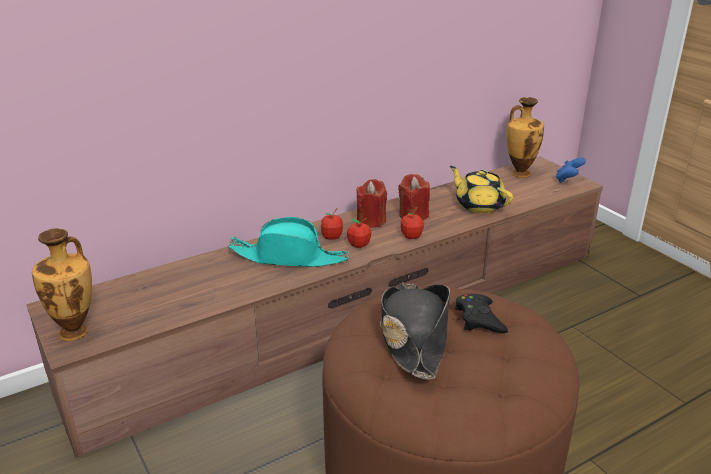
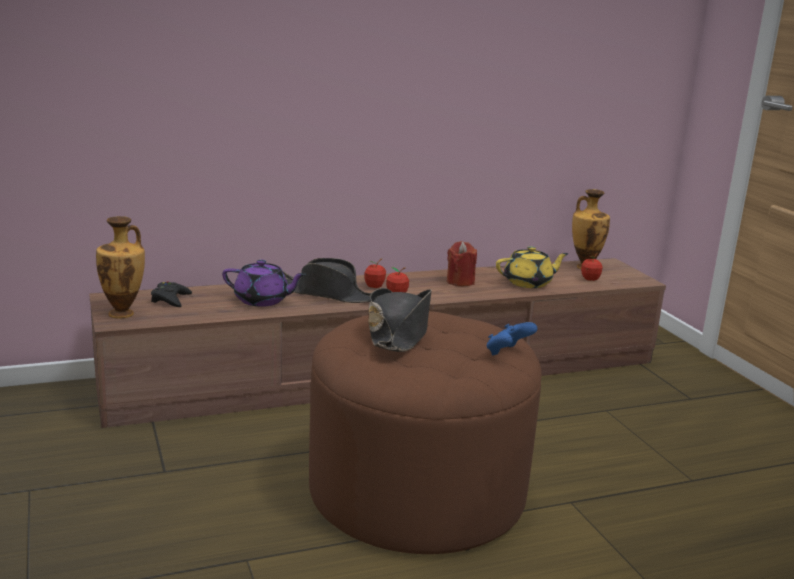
camera: 10 degrees right, 10 degrees down
(224, 280) = (262, 300): none -> purple teapot
(289, 257) = (328, 294): turquoise hat -> black hat
(371, 221) = (417, 280): red candle -> none
(411, 236) = (449, 295): apple -> apple (590, 279)
(479, 205) = (529, 283): yellow teapot -> yellow teapot turned 105 degrees clockwise
(479, 319) = (463, 331): black game controller -> black game controller (170, 299)
(568, 180) = (632, 277): blue game controller -> blue game controller (507, 353)

